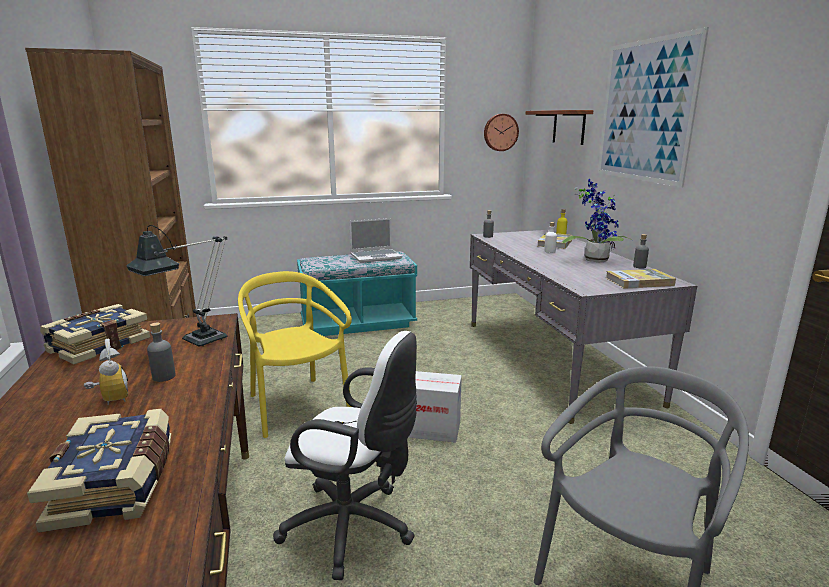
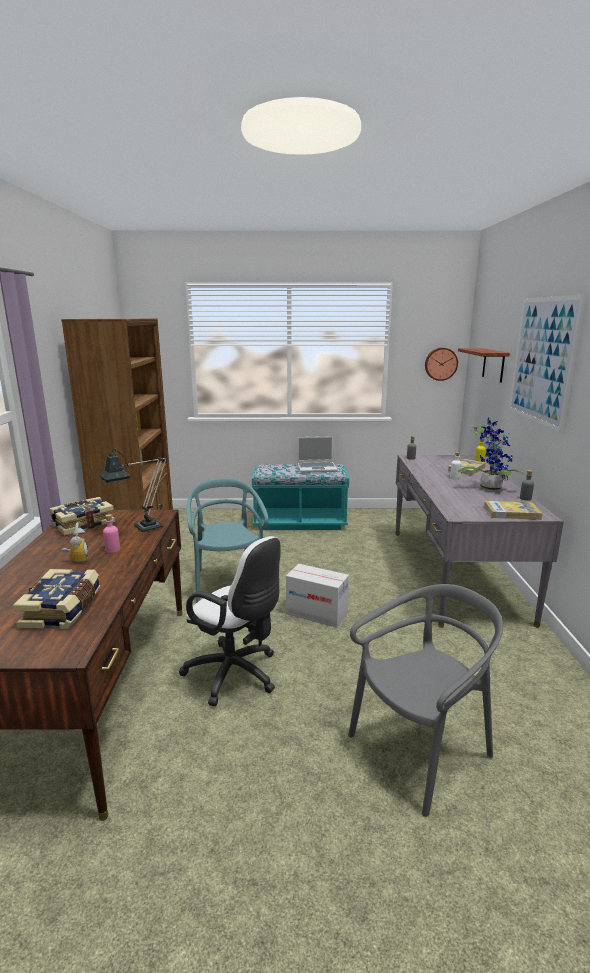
camera: 15 degrees right, 0 degrees up
(164, 377) = (113, 550): grey bottle -> pink bottle
(296, 406) = (228, 583): yellow chair -> turquoise chair

